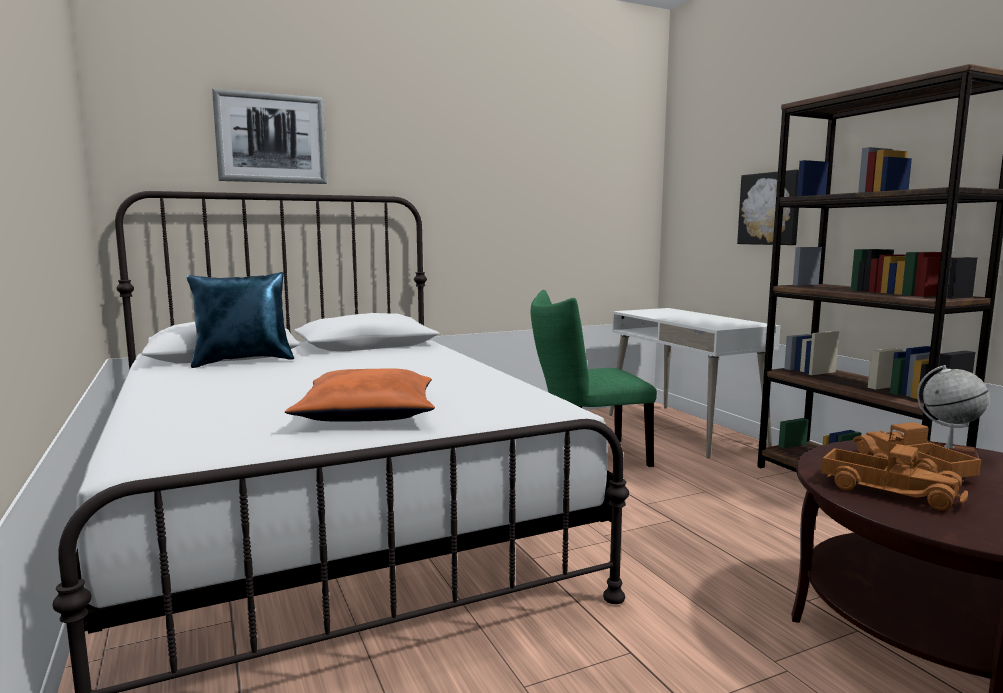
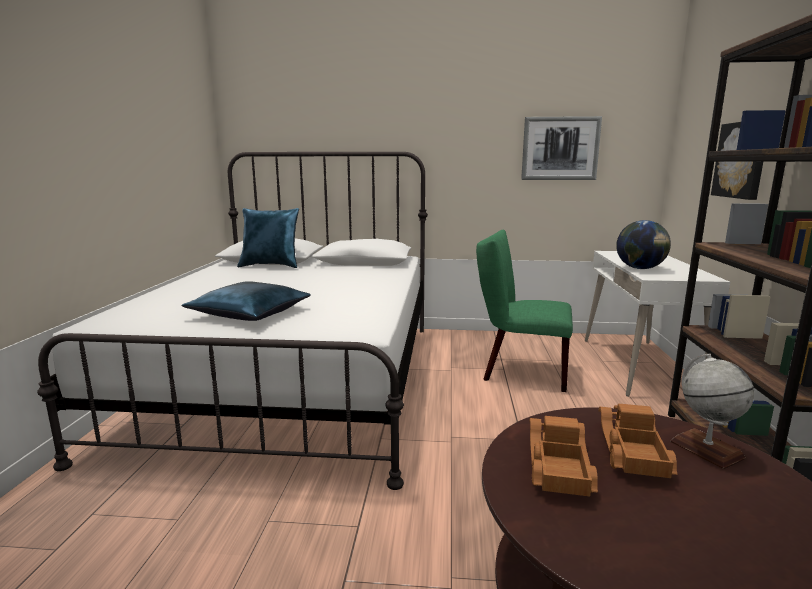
camera: 30 degrees right, 5 degrees up
(271, 138) = (321, 112): picture -> picture (560, 148)
(369, 414) = (251, 313): orange pillow -> blue pillow
(691, 322) = (640, 268): none -> globe
(889, 490) = (557, 465): toy truck -> toy truck turned 150 degrees counterclockwise

